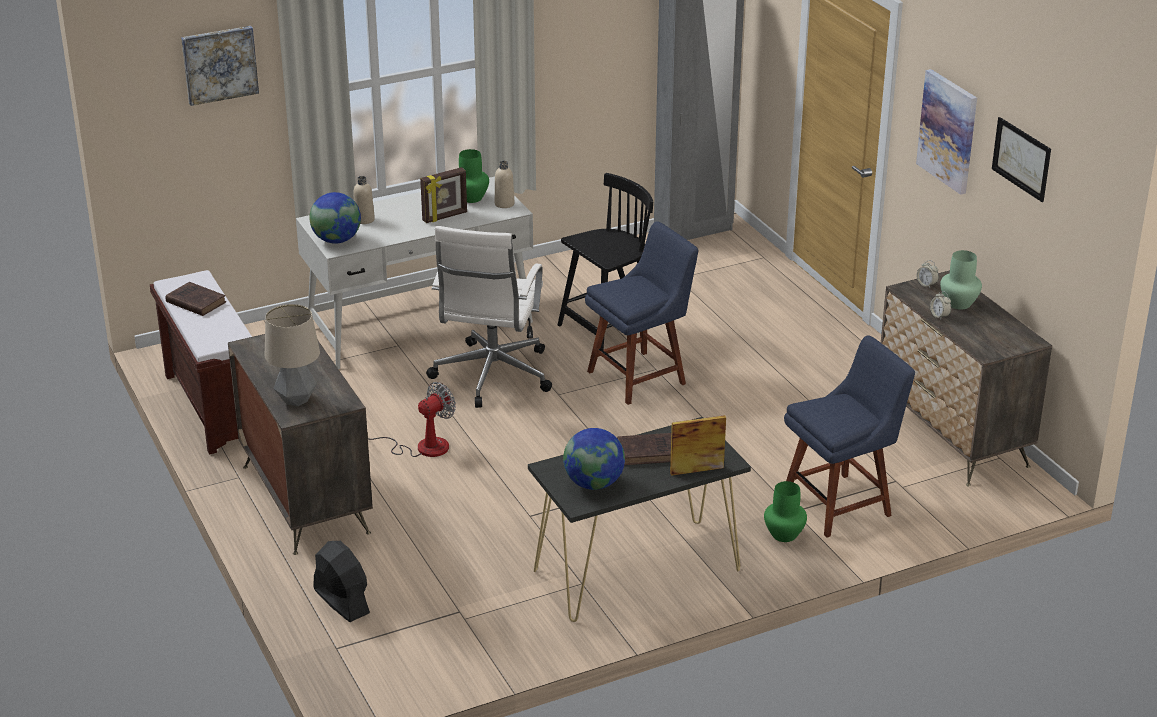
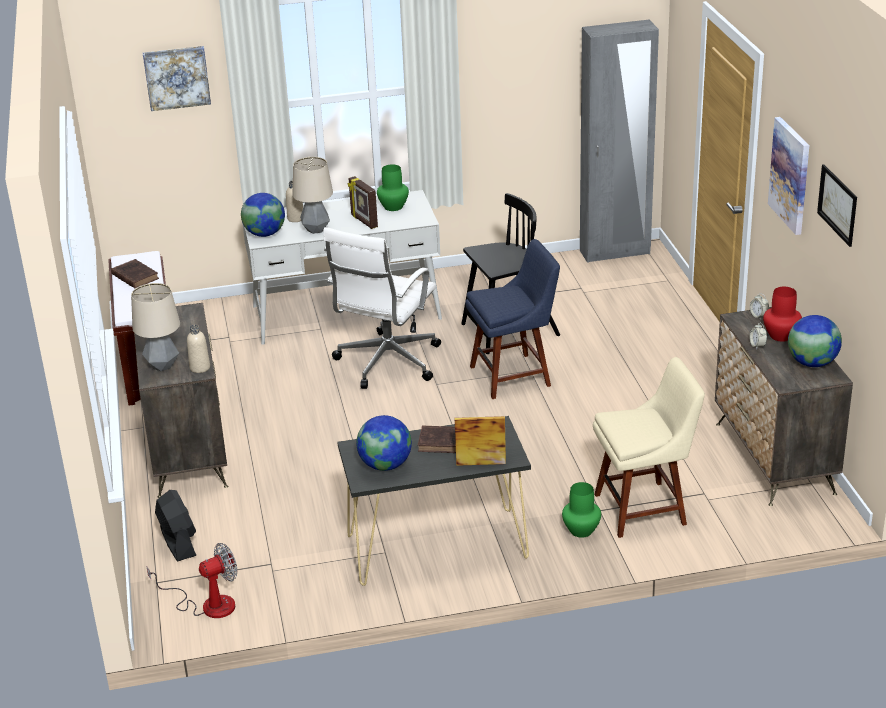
camera: 15 degrees right, 0 degrees up
(394, 230) = (315, 229): none -> table lamp
(421, 447) = (301, 417): fan -> fan (208, 604)
(445, 217) = (363, 221): picture frame -> picture frame turned 75 degrees clockwise
(504, 204) = (419, 214): beige bottle -> beige bottle (200, 368)
(841, 503) = (645, 508): blue chair -> beige chair
(958, 303) = (780, 336): green vase -> red vase
(1003, 329) = (812, 363): none -> globe

